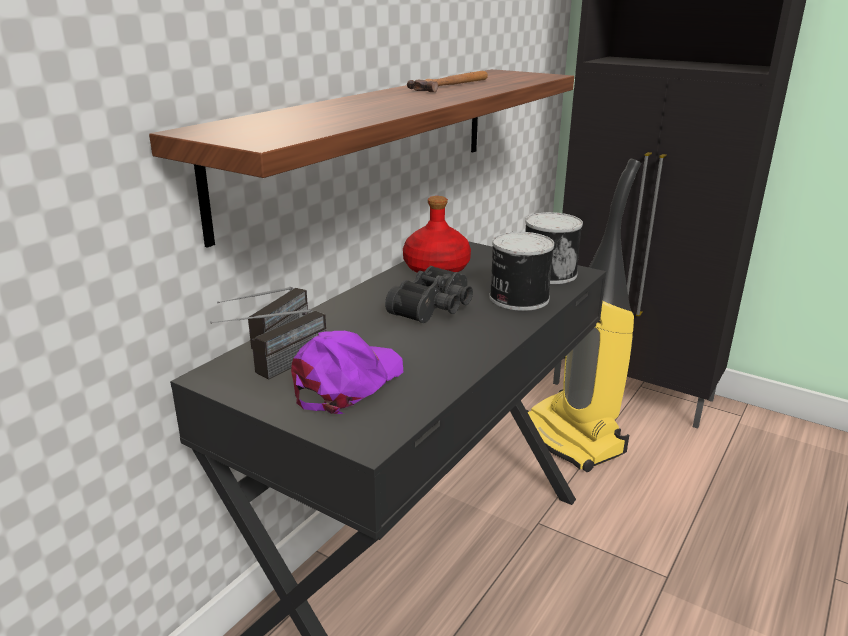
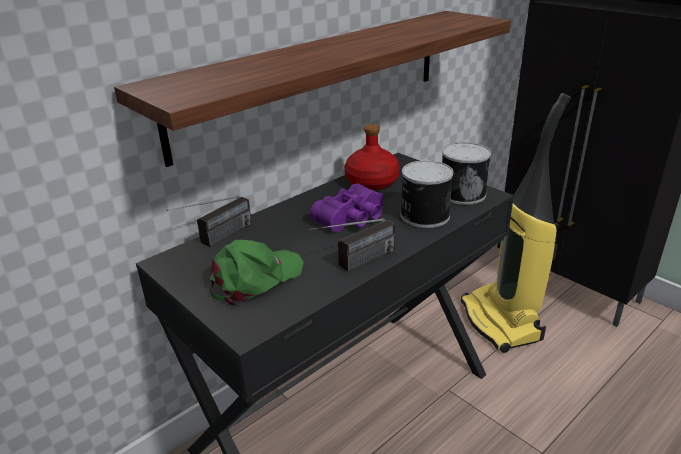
camera: 15 degrees right, 5 degrees up
(277, 370) = (211, 262): radio -> radio (355, 264)
(347, 382) = (255, 279): purple cap -> green cap
(435, 308) = (353, 219): black binoculars -> purple binoculars
(453, 85) = (390, 33): hammer -> none

